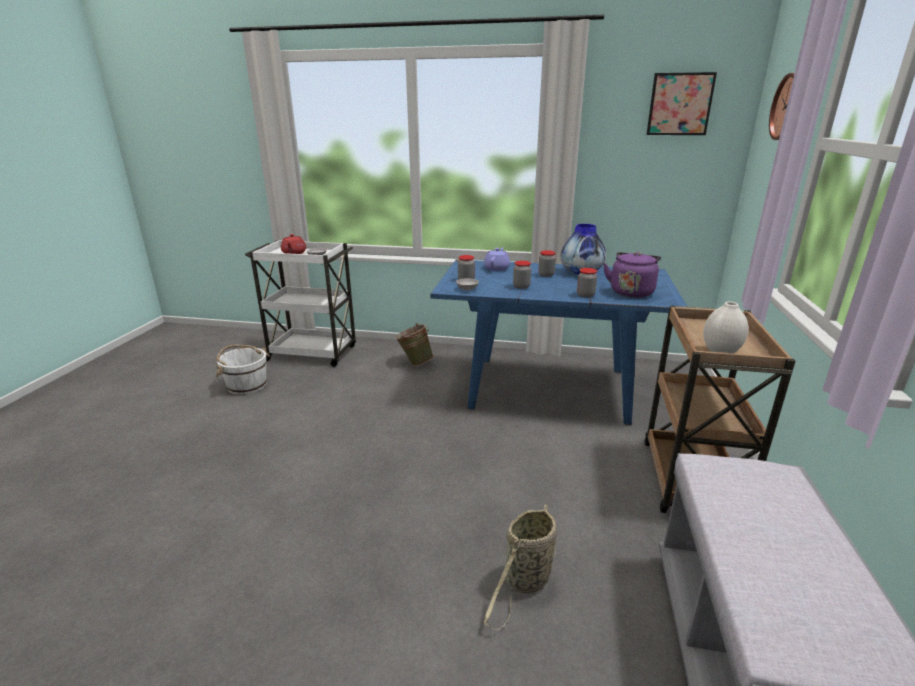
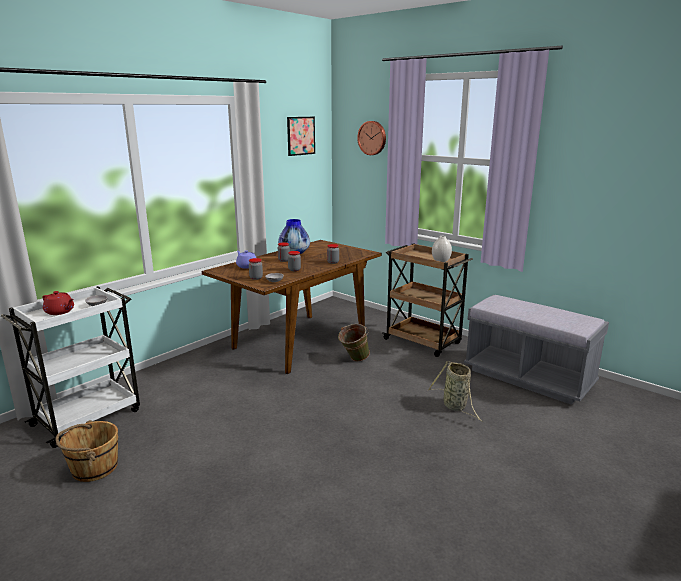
camera: 60 degrees left, 5 degrees down
(247, 385) = (93, 468): white bucket -> brown bucket
(414, 362) = (192, 374): green bucket -> green bucket (354, 360)
(547, 388) = (299, 342): blue dining table -> brown dining table
(631, 292) = (343, 254): purple kettle -> none

